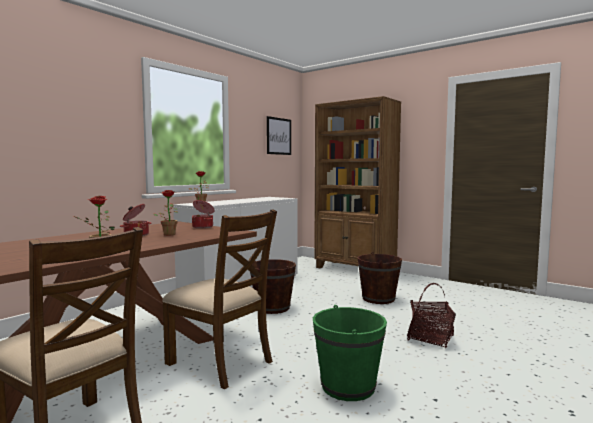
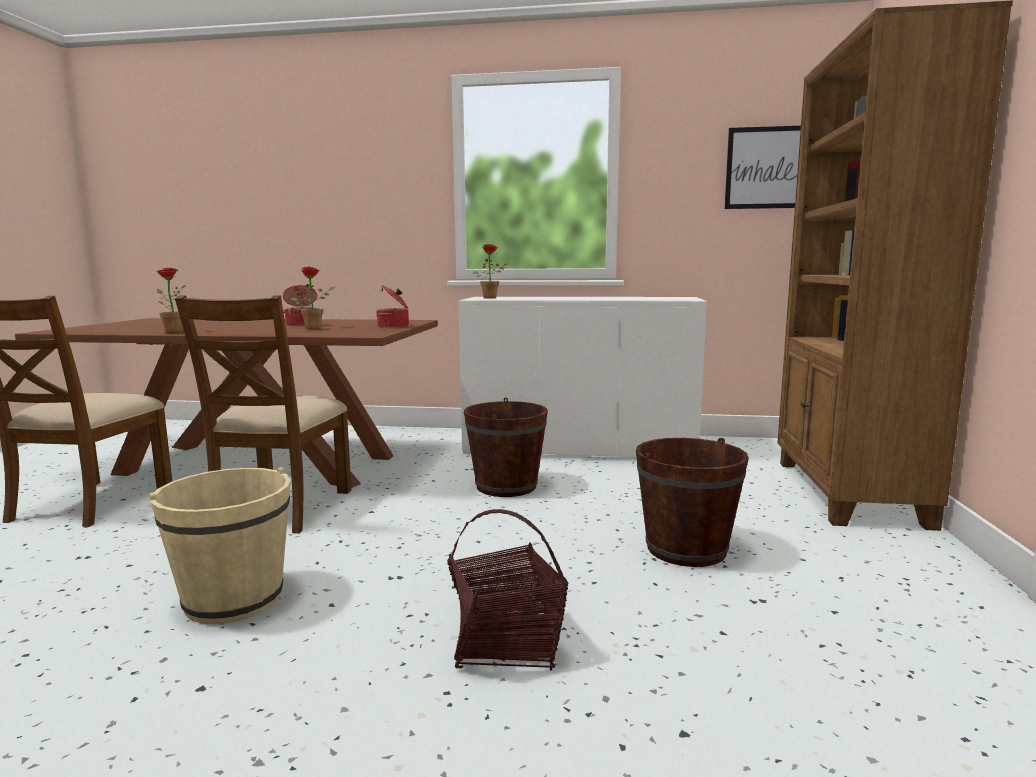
camera: 60 degrees right, 5 degrees up
(348, 386) = (234, 599): green bucket -> beige bucket

